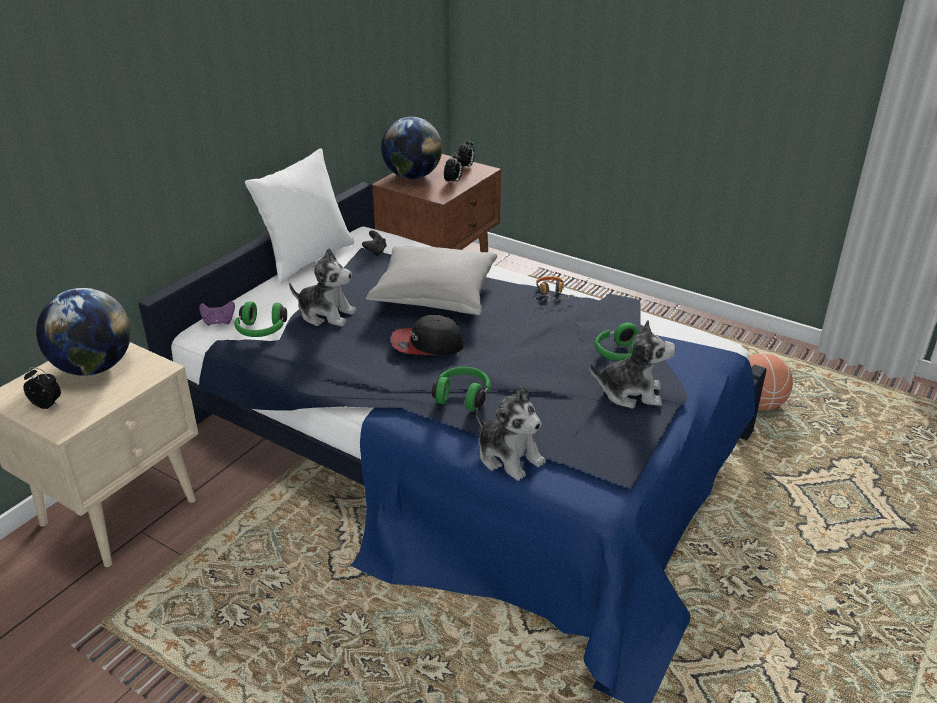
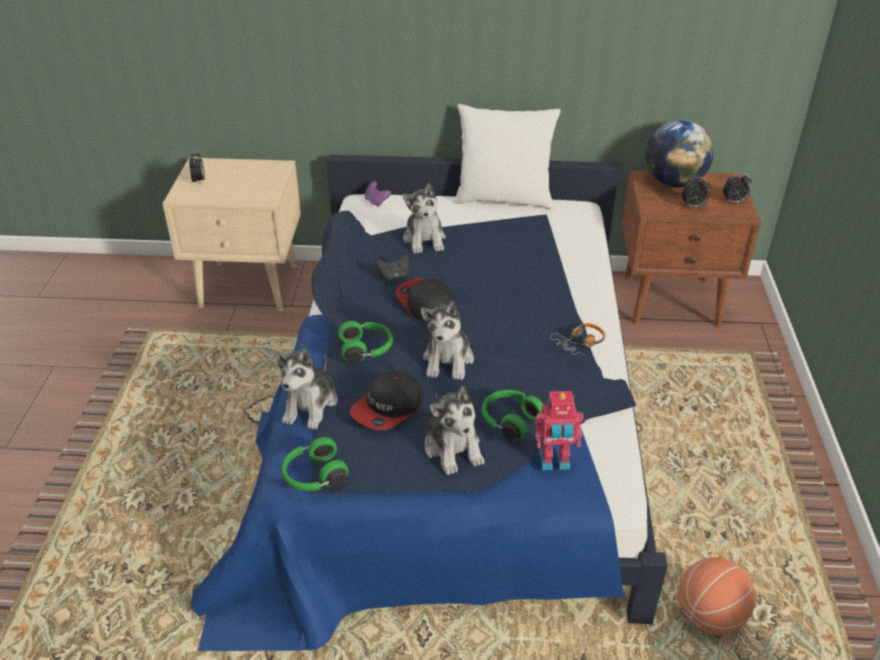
camera: 60 degrees right, 5 degrees up
(93, 367) = (249, 177): globe -> none
(261, 331) = (375, 222): green headphones -> green headphones (313, 476)
(375, 252) = (547, 223): black game controller -> black game controller (394, 276)
(434, 295) = (509, 279): grey pillow -> none
(519, 358) = (448, 360): none -> plush toy
(557, 408) = (388, 408): none -> cap
(677, 354) = (554, 462): none -> toy robot

